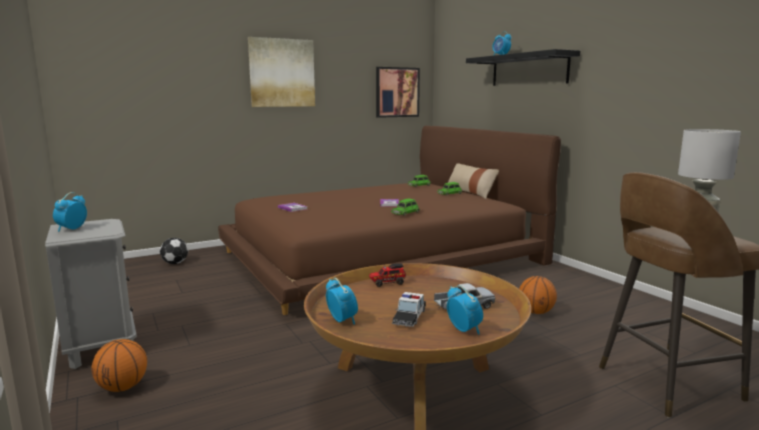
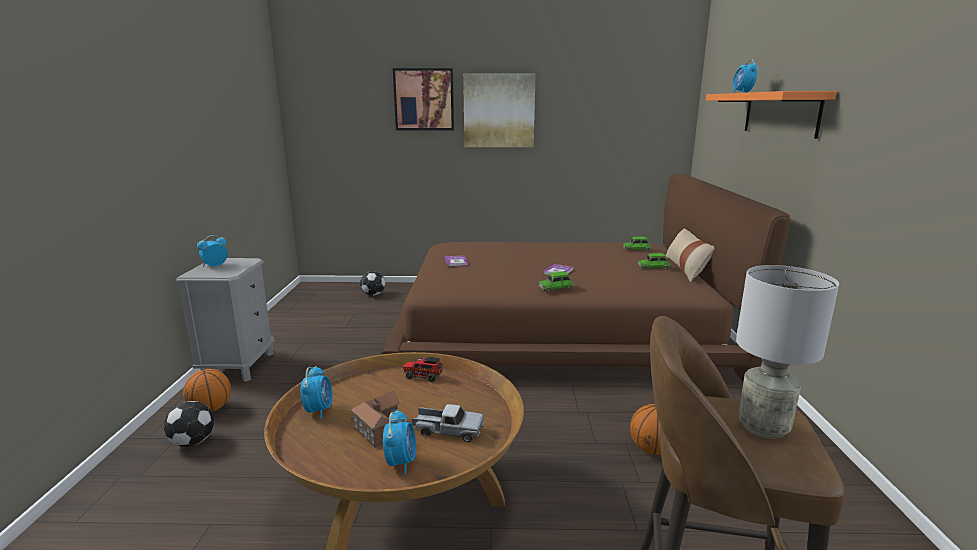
camera: 30 degrees right, 5 degrees up
(144, 416) = (194, 441): none -> football
(397, 92) = (642, 131): picture -> picture (424, 99)
(409, 317) = (377, 427): toy car -> toy house
(529, 70) = (780, 113): black shelf -> orange shelf

